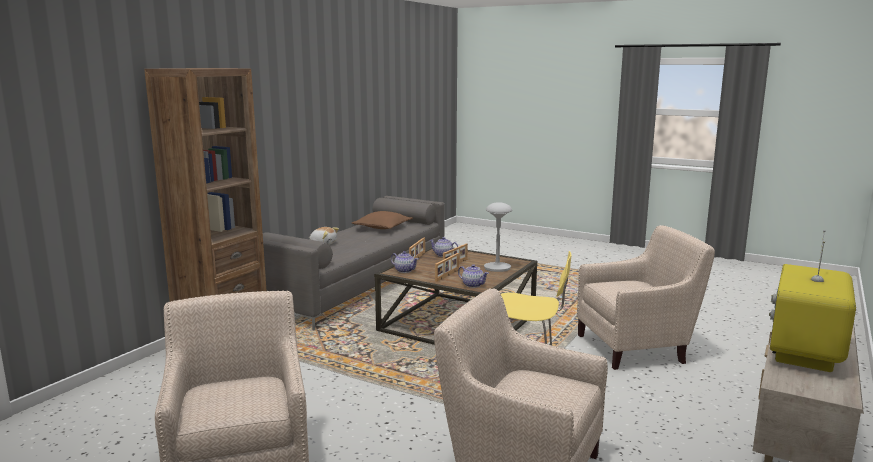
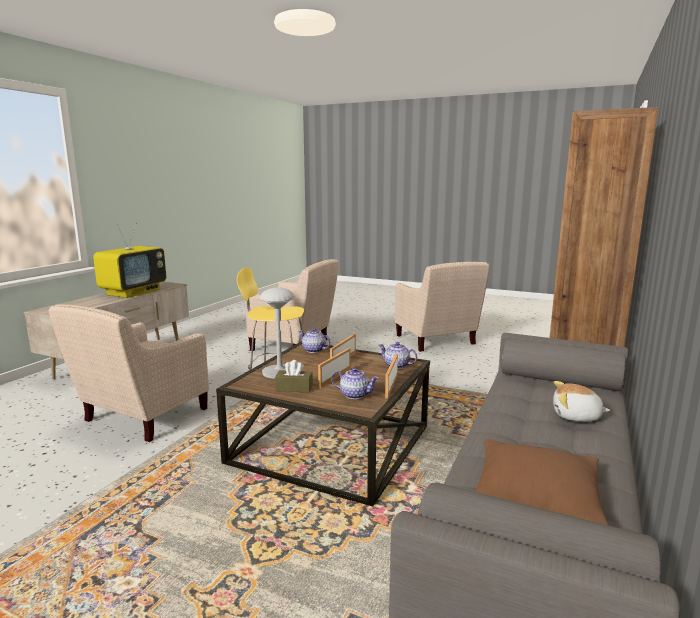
camera: 175 degrees right, 0 degrees up
(483, 259) = (294, 388): none -> brown tissue box
(636, 348) = (140, 417): beige armchair -> beige armchair turned 45 degrees counterclockwise

